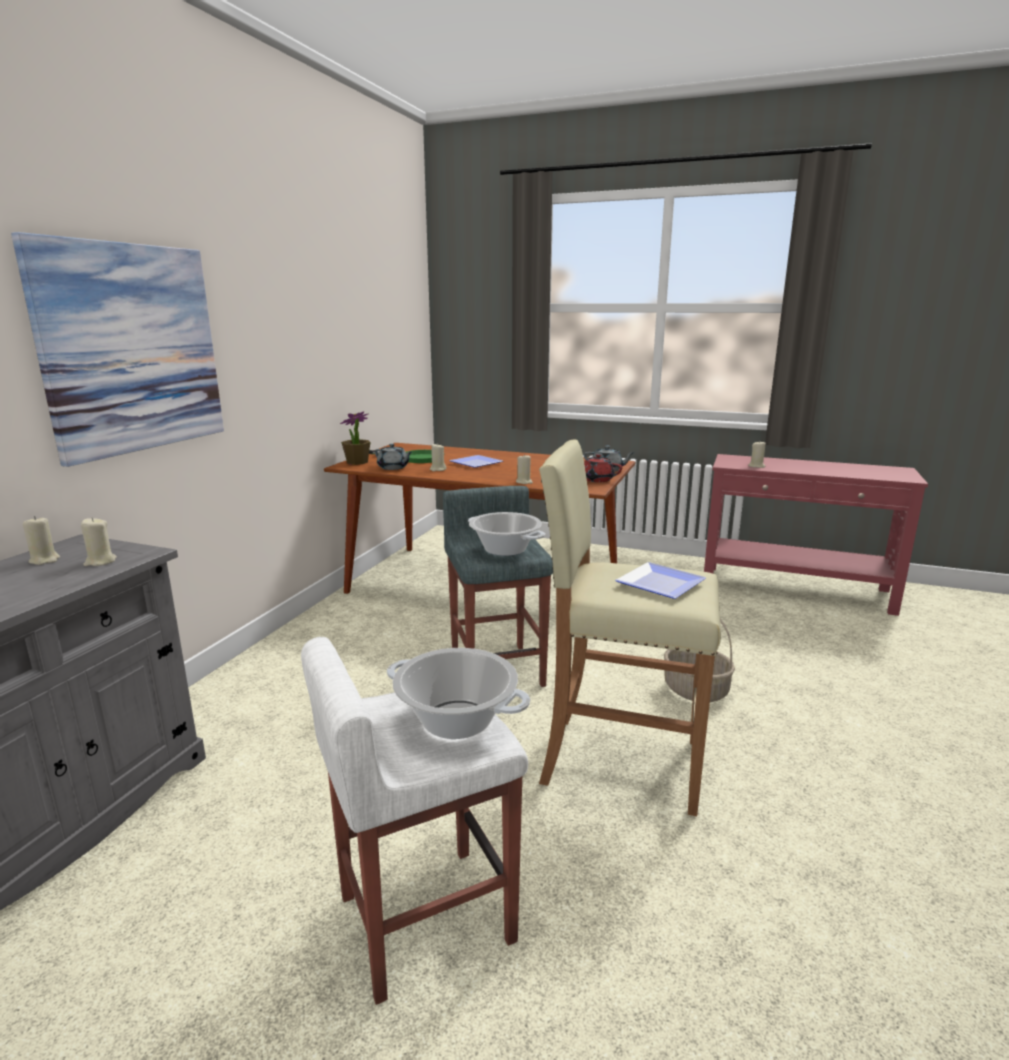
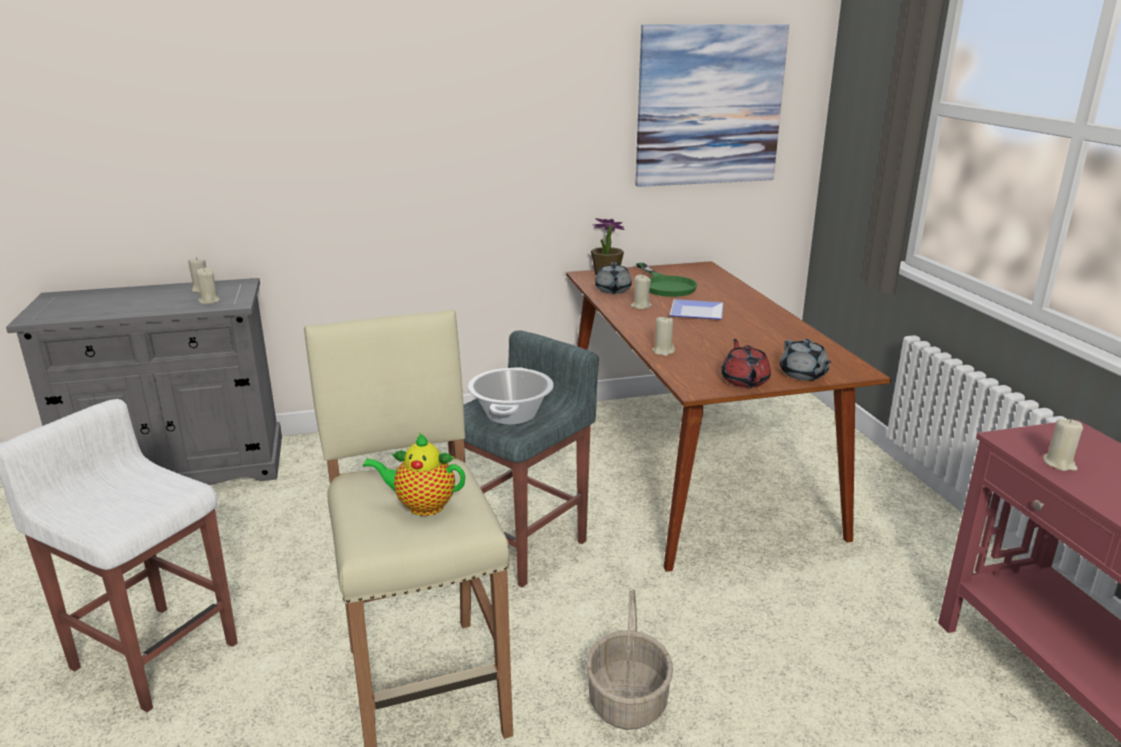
camera: 55 degrees right, 5 degrees up
(132, 349) = (324, 137): picture -> picture (709, 106)
(456, 720) = (133, 507): cooking pot -> none
(659, 582) = (421, 506): plate -> teapot

